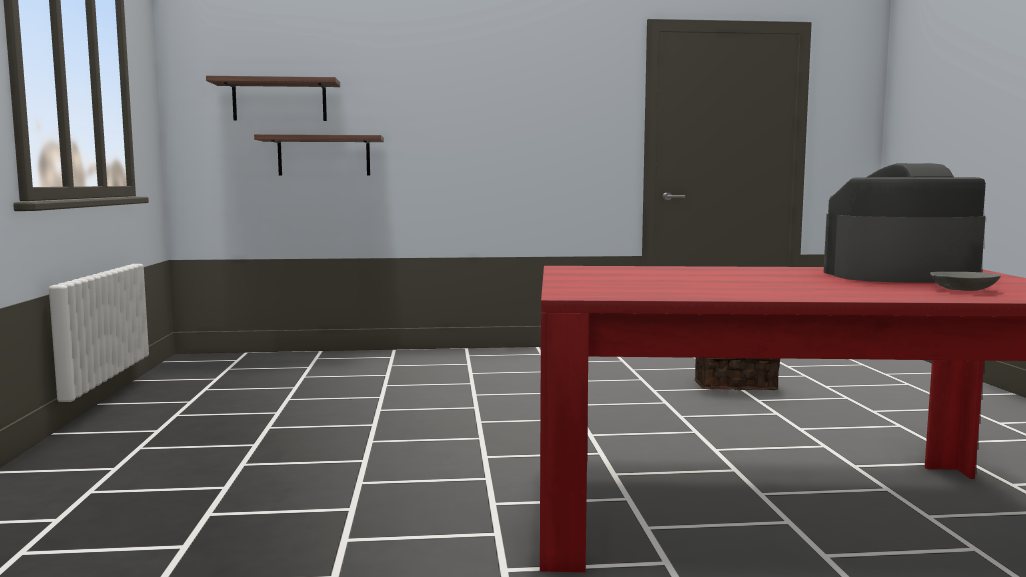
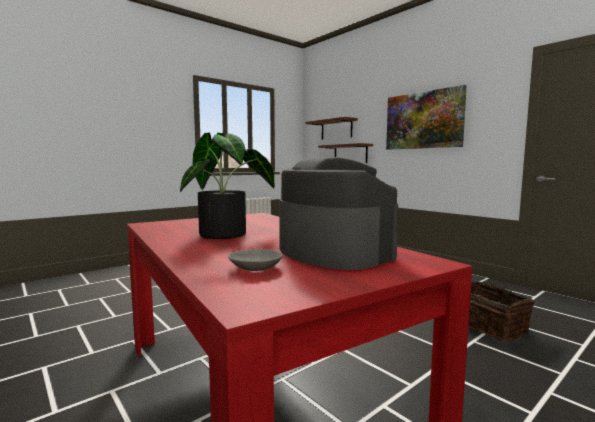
camera: 55 degrees right, 0 degrees up
(490, 102) = (423, 120): none -> picture
(748, 283) = (229, 234): none -> potted plant

